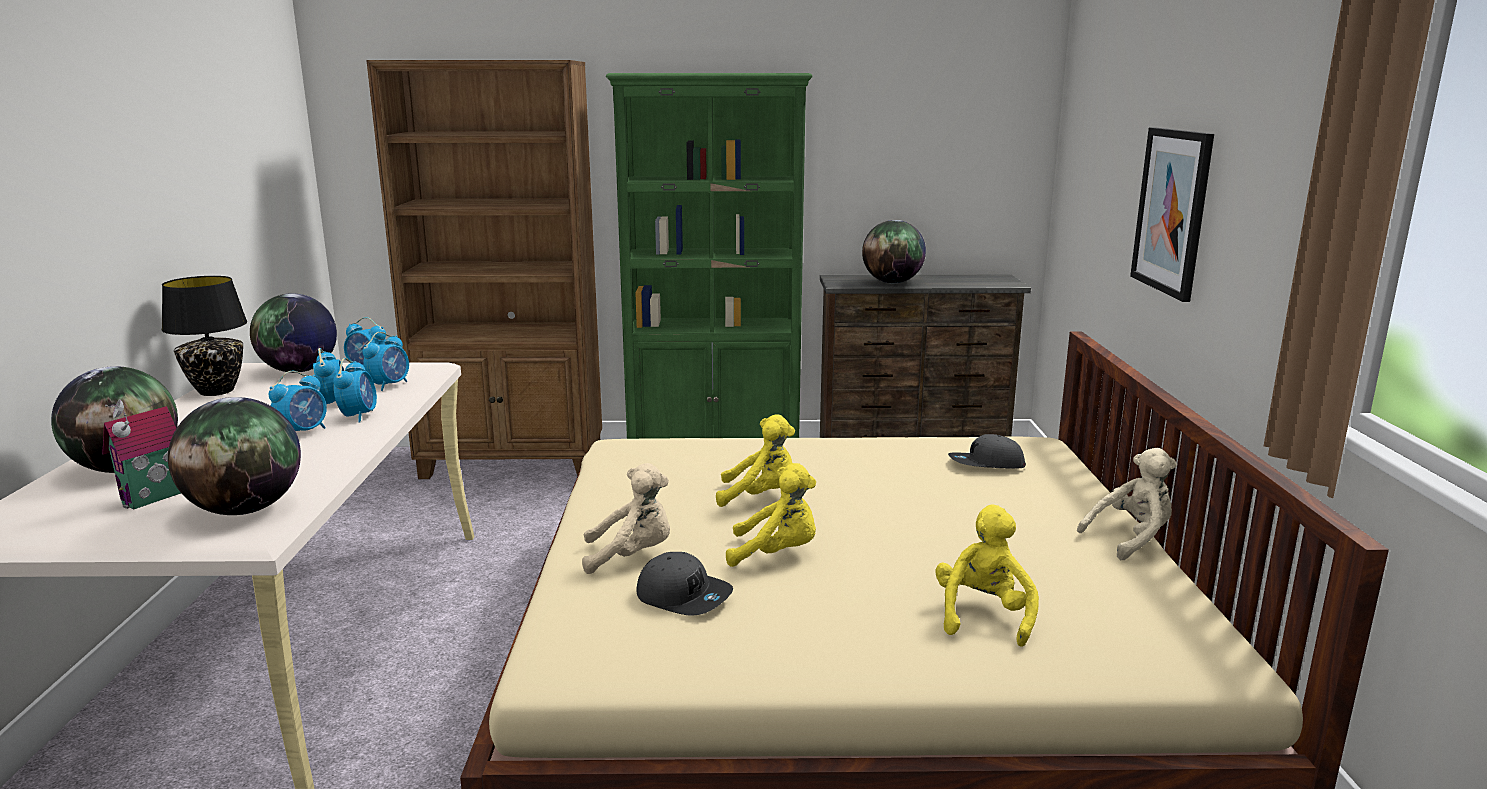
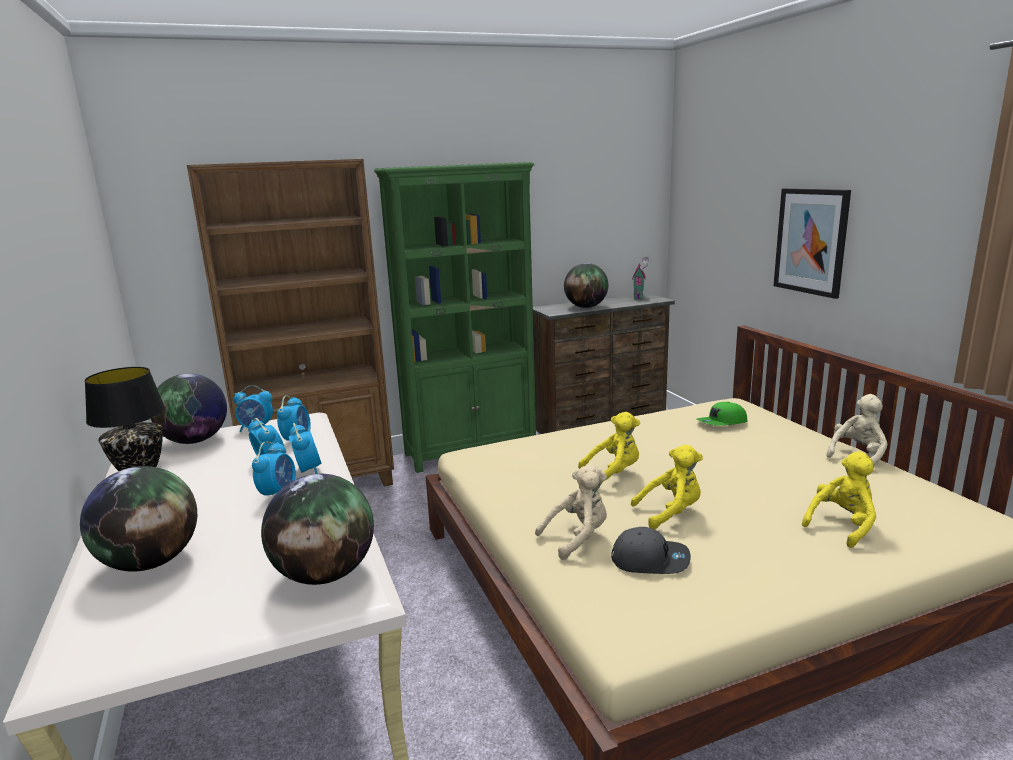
camera: 20 degrees left, 0 degrees up
(154, 499) = (222, 585): toy house -> toy house (639, 297)
(983, 616) = (842, 525): yellow plush toy -> yellow plush toy turned 60 degrees clockwise
(986, 465) = (722, 423): grey cap -> green cap

